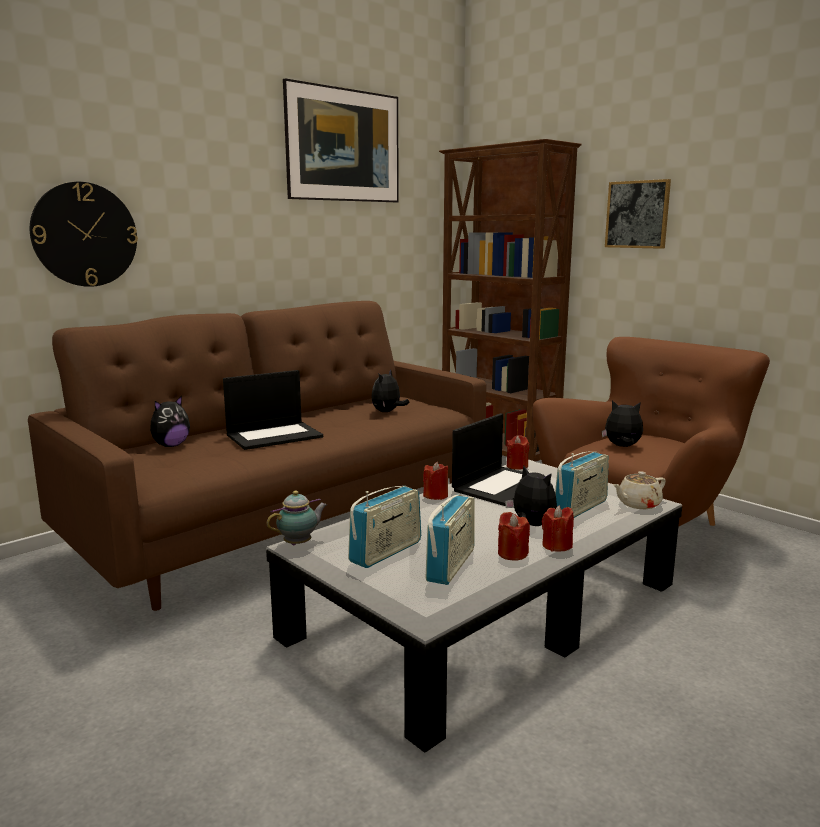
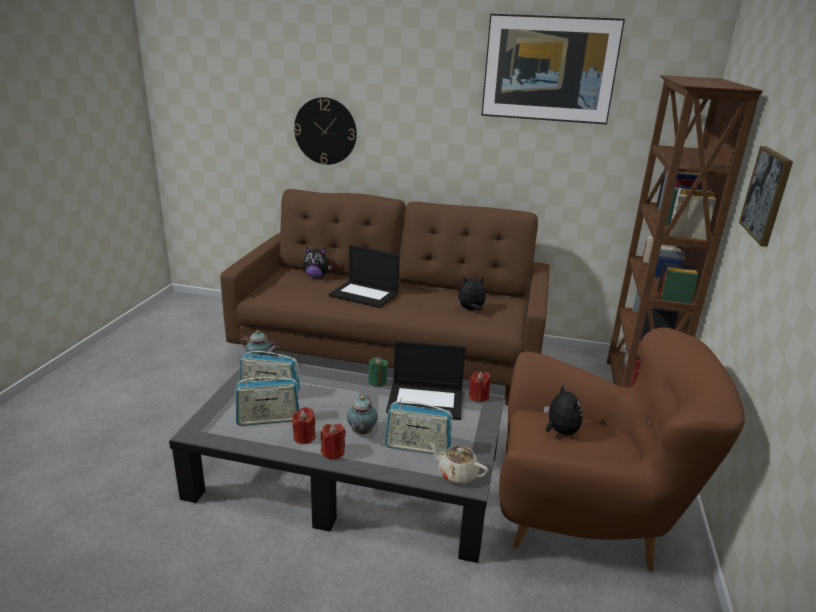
camera: 55 degrees right, 10 degrees up
(436, 496) = (377, 381): red candle -> green candle
(531, 525) = (361, 433): plush toy -> teapot

